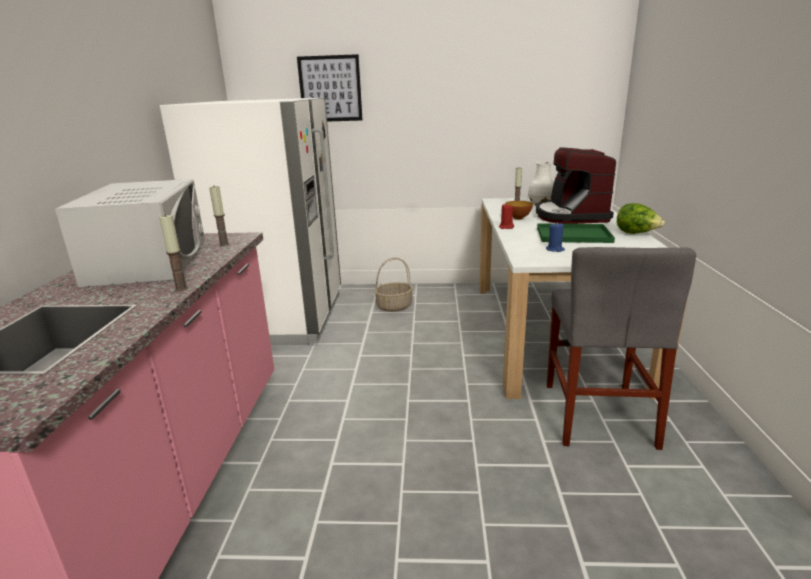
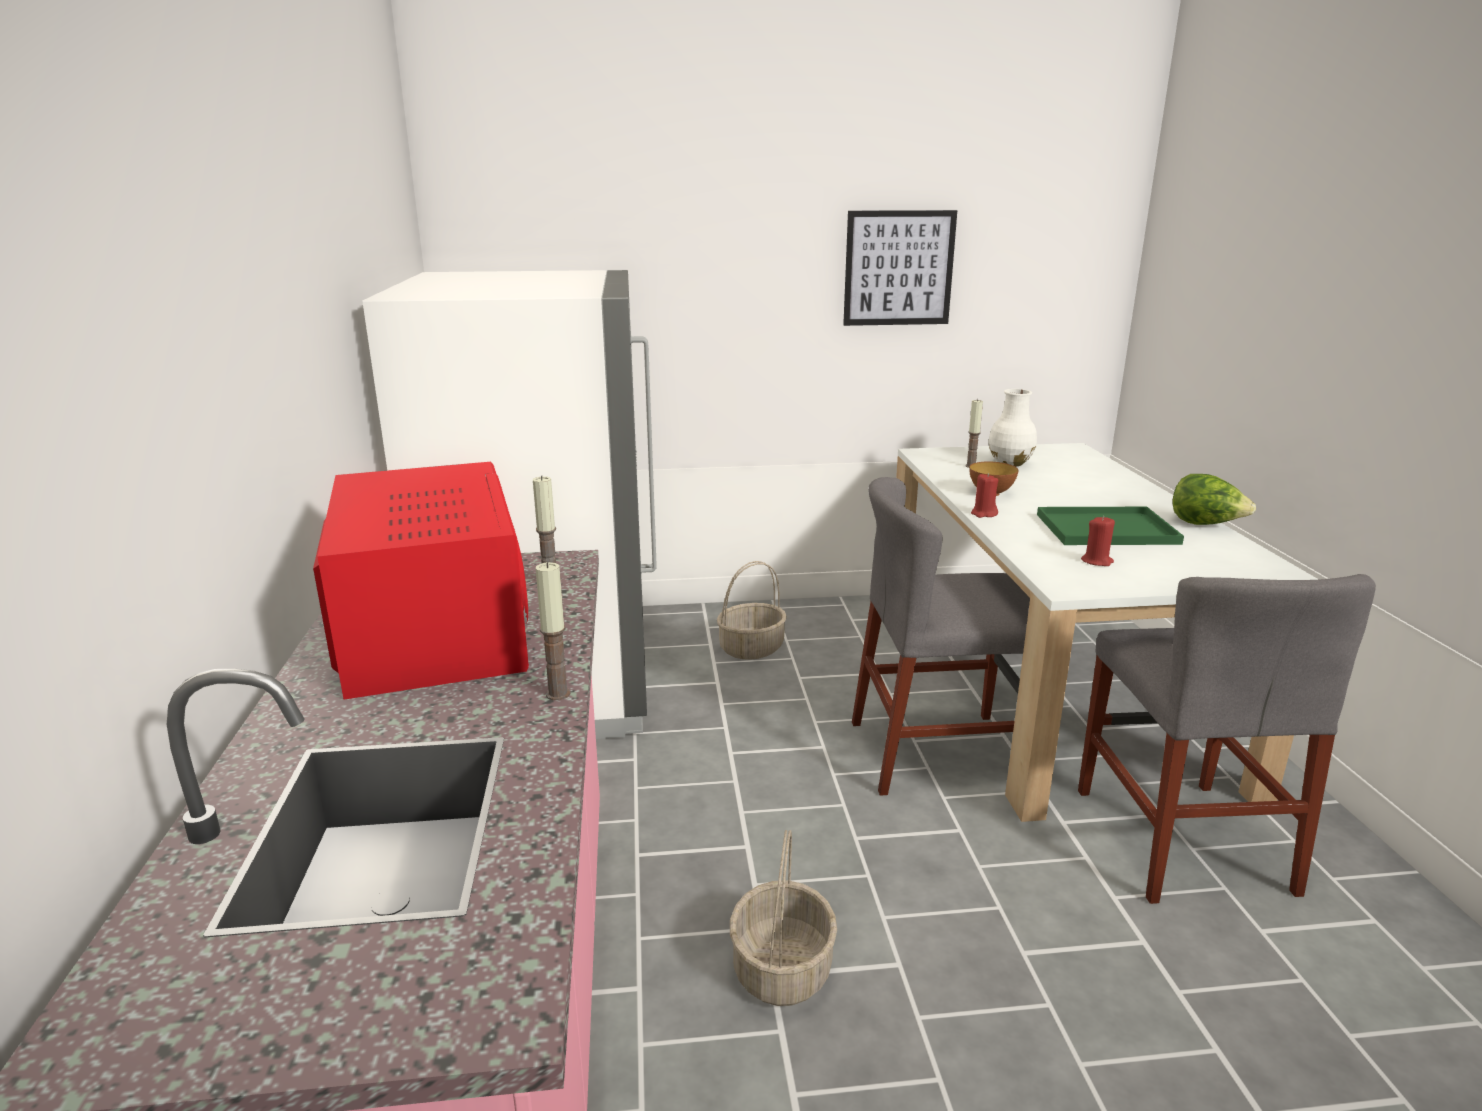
camera: 10 degrees left, 0 degrees up
(149, 261) = (434, 628): white microwave -> red microwave
(330, 89) = (627, 250): picture -> picture (899, 268)
(338, 460) = (781, 968): none -> basket
(473, 361) = (938, 752): none -> grey chair
(555, 249) = (1097, 561): blue candle -> red candle
(571, 216) = (1076, 487): coffee machine -> none

